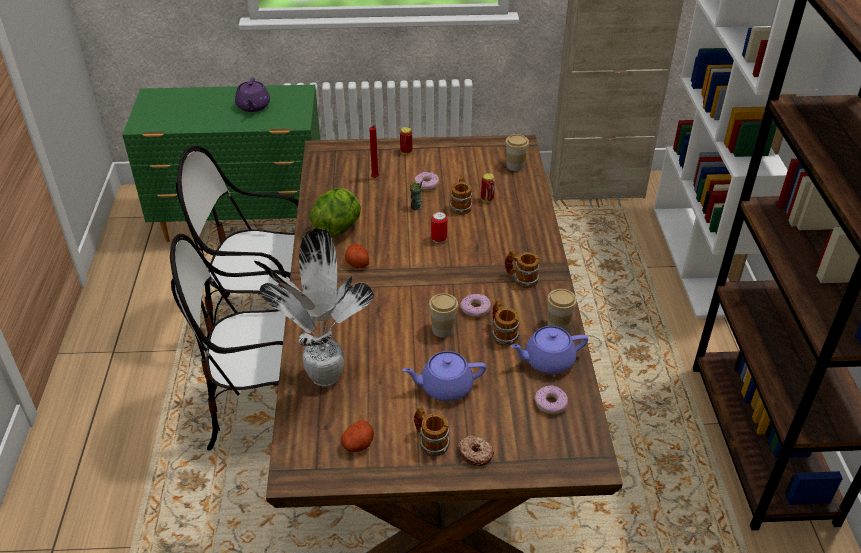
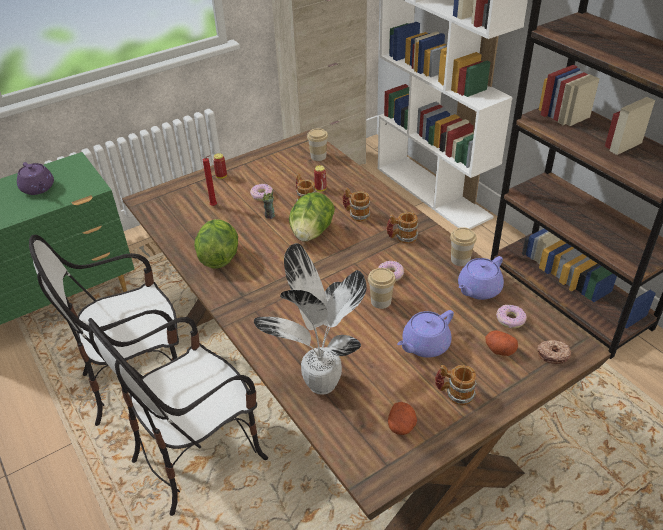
camera: 30 degrees left, 0 degrees up
(357, 262) = (261, 279): potato -> potato (499, 349)
(439, 239) = (311, 233): can -> lettuce
(475, 454) = (495, 385): donut -> donut (553, 354)
(502, 333) = (427, 284): mug -> mug (356, 214)

